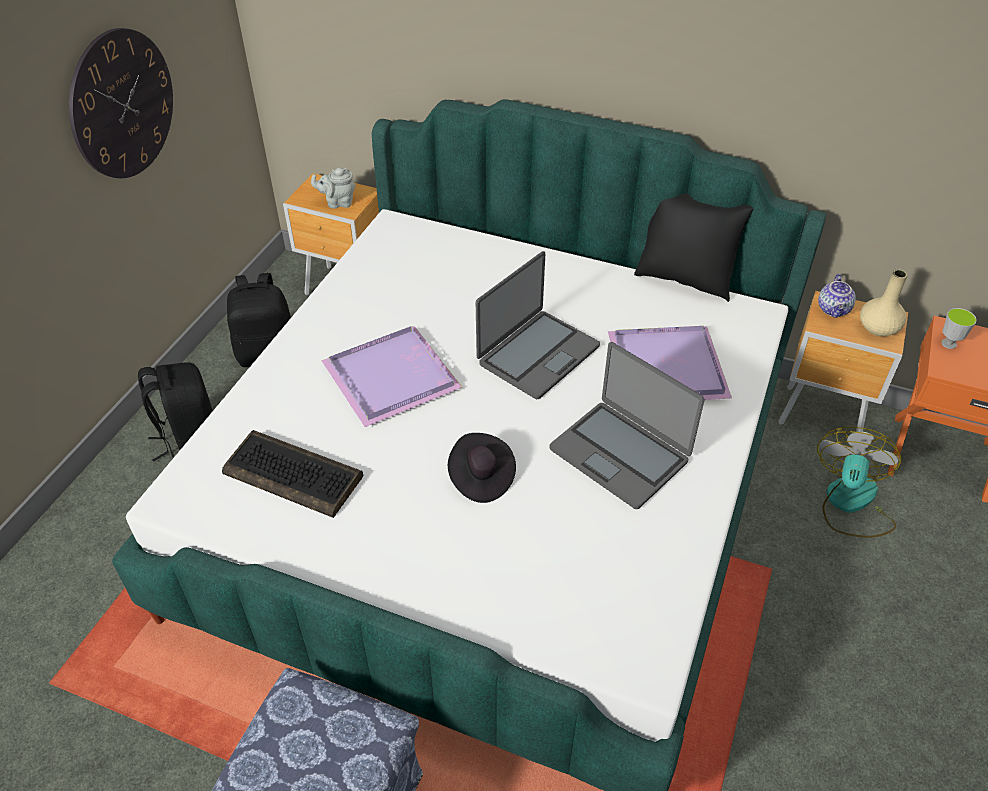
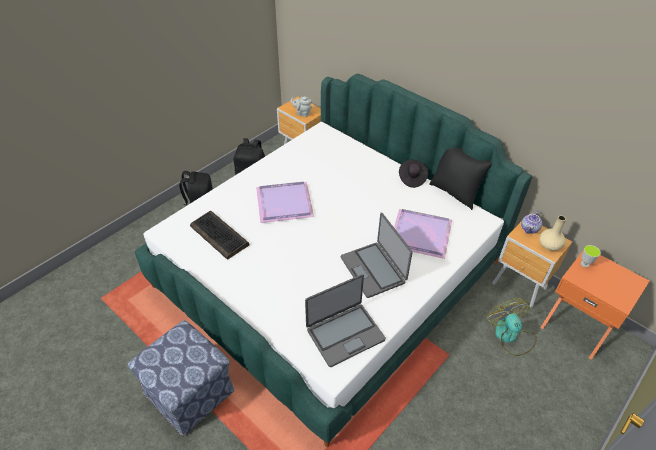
camera: 20 degrees right, 0 degrees up
(122, 104) = (203, 47): wall clock -> none
(481, 478) = (301, 261): black hat -> black hat (412, 178)
(537, 354) = (359, 211): laptop -> laptop (345, 334)
(850, 504) = (510, 336): fan -> fan turned 60 degrees counterclockwise

